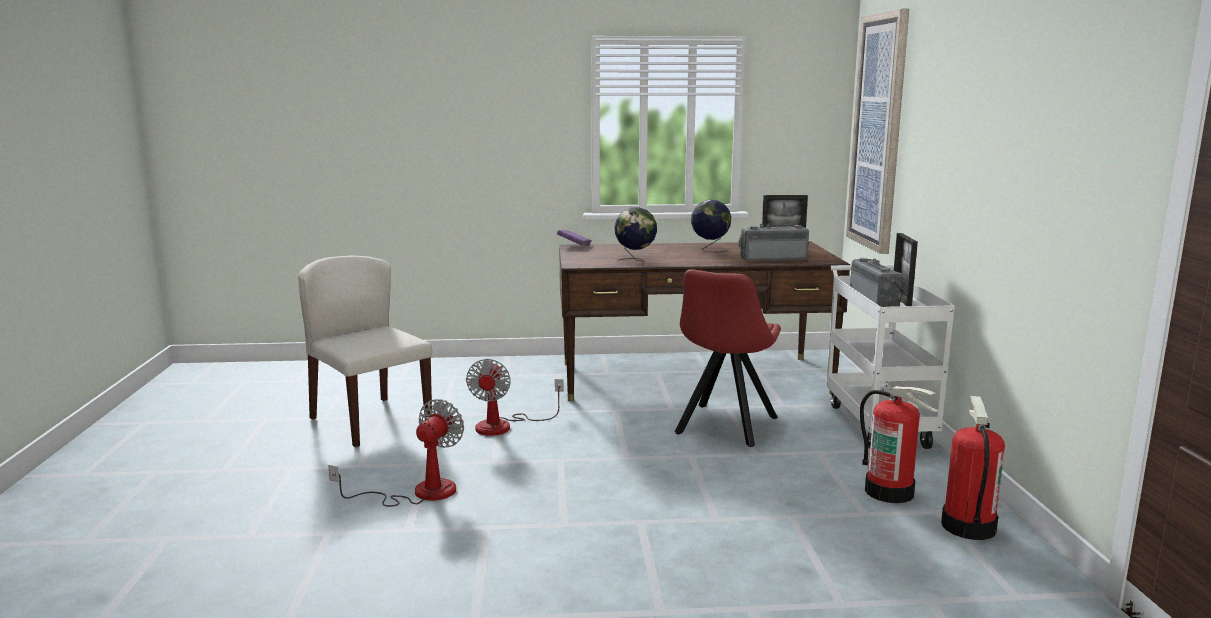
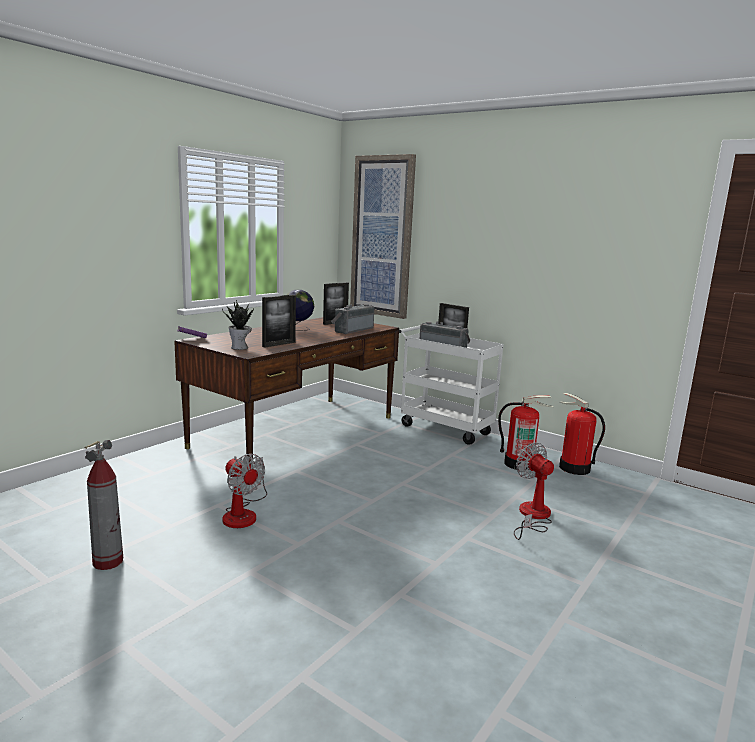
camera: 50 degrees left, 0 degrees up
(369, 421) = (108, 562): beige chair -> fire extinguisher
(419, 493) = (298, 598): fan -> fan (532, 517)
(589, 258) = (240, 348): none -> potted plant
(635, 261) = (279, 344): globe -> picture frame
(725, 425) = (379, 456): red chair -> none

